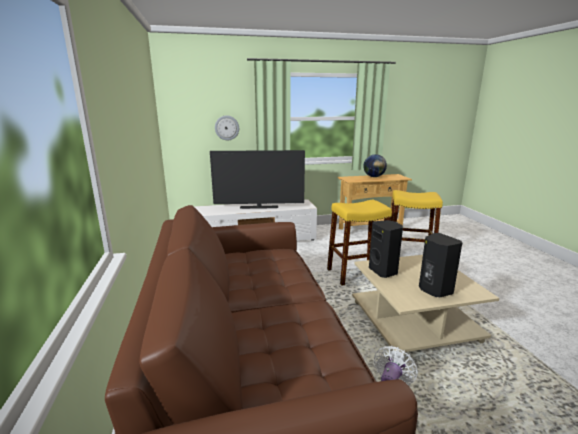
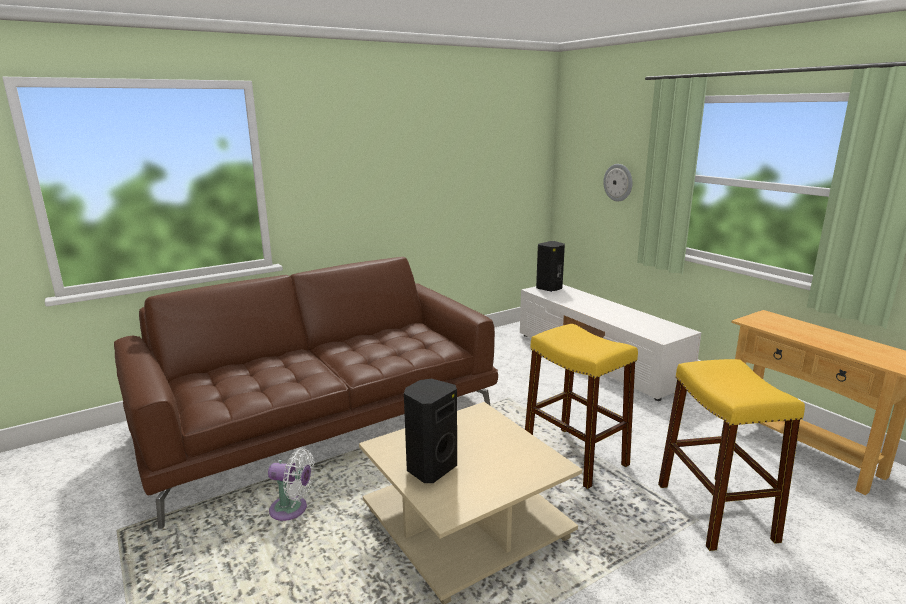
camera: 70 degrees right, 0 degrees up
(259, 207) = (604, 311): television -> none
(374, 177) = (832, 337): globe -> none
(384, 271) = (466, 425): black speaker -> black speaker (550, 288)

